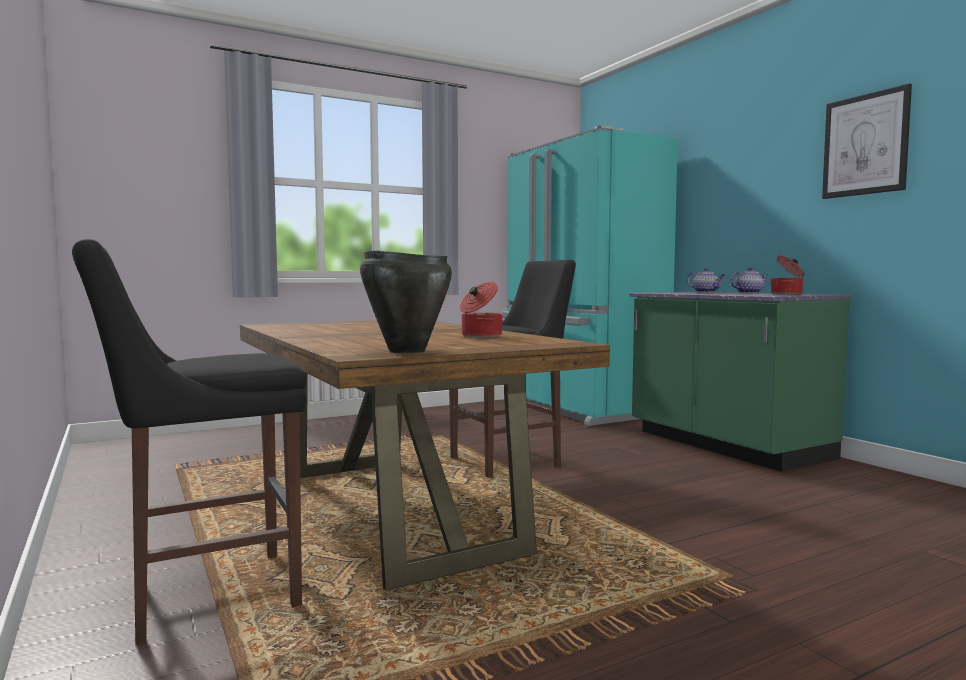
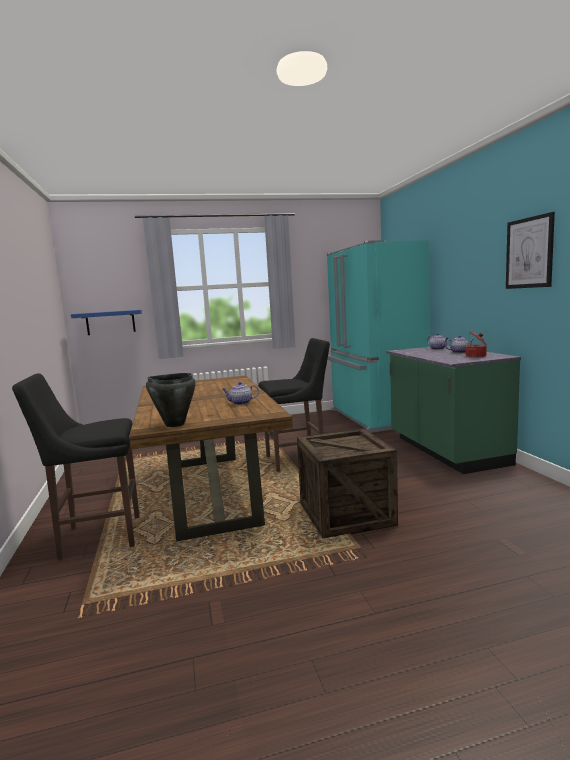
camera: 15 degrees right, 5 degrees up
(146, 226) = (110, 322): none -> blue shelf
(480, 336) = (241, 403): cooking pot -> teapot
(660, 531) = (346, 514): none -> crate

